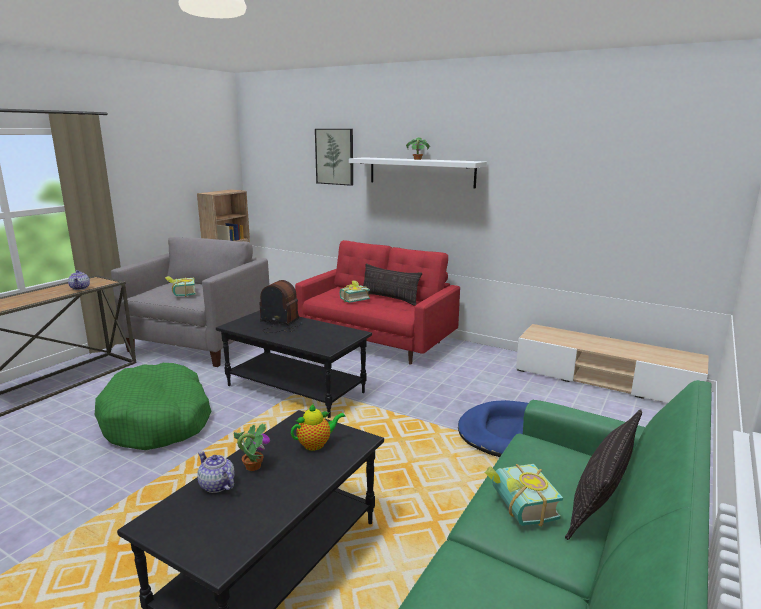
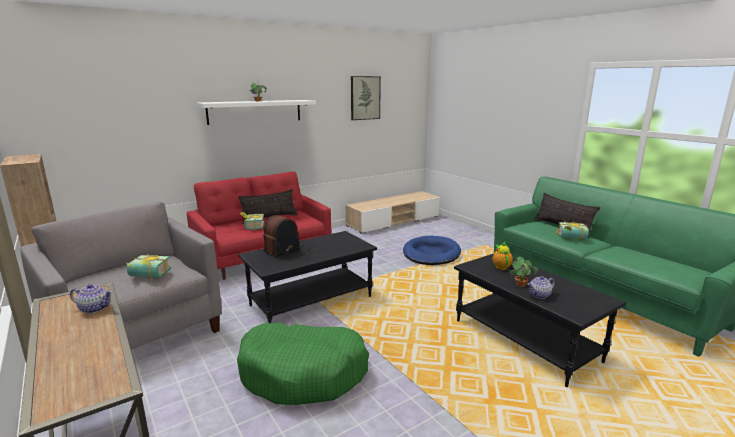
camera: 65 degrees left, 0 degrees up
(335, 156) = (160, 103): picture -> picture (365, 98)

